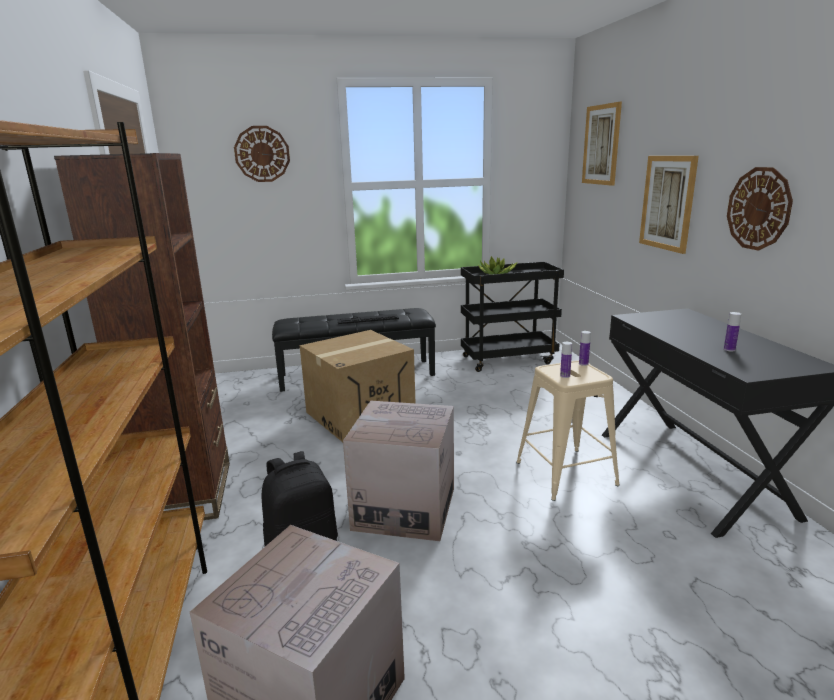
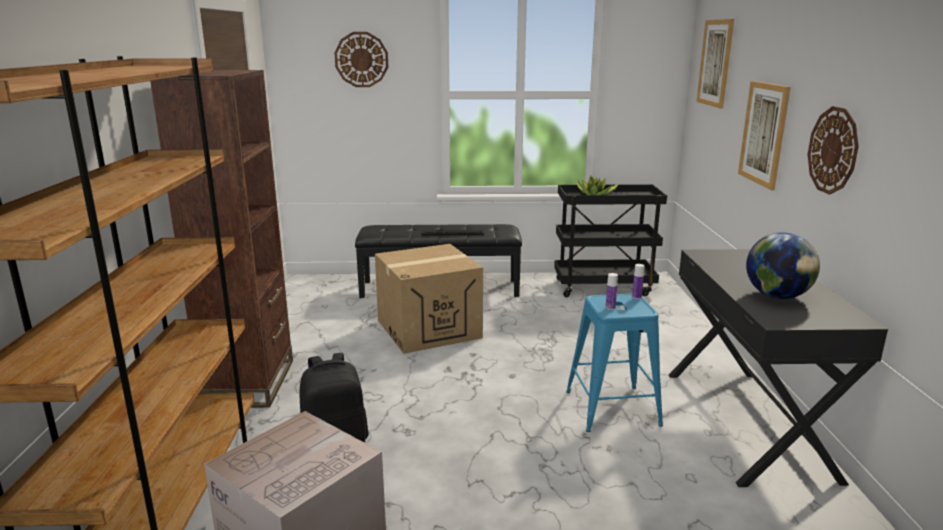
camera: 10 degrees right, 0 degrees up
(404, 508) = (440, 420): cardboard box -> none
(566, 474) = (612, 408): beige stool -> blue stool
(729, 349) = (777, 296): bottle -> globe

